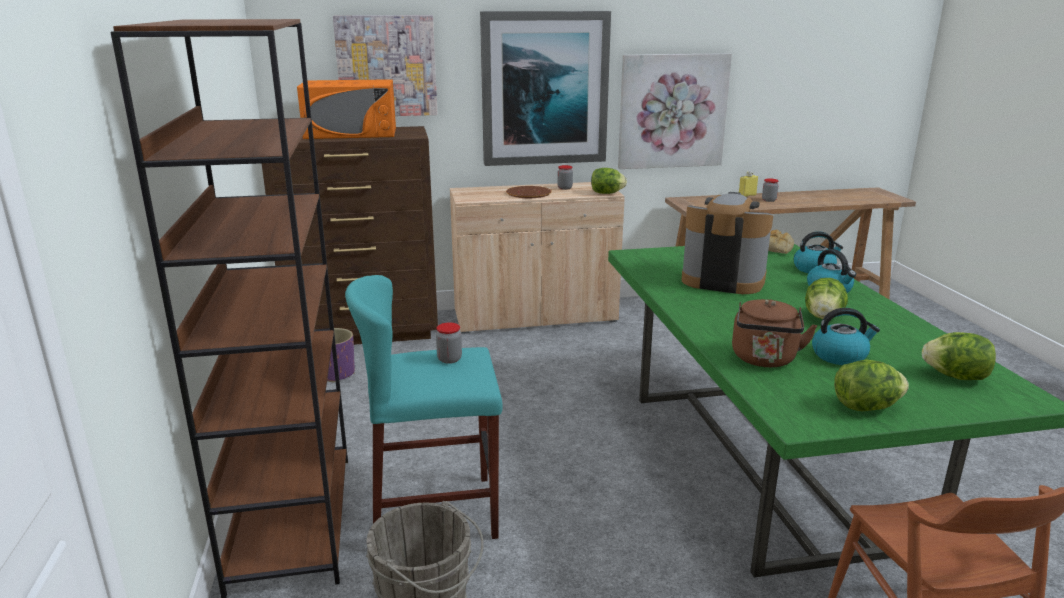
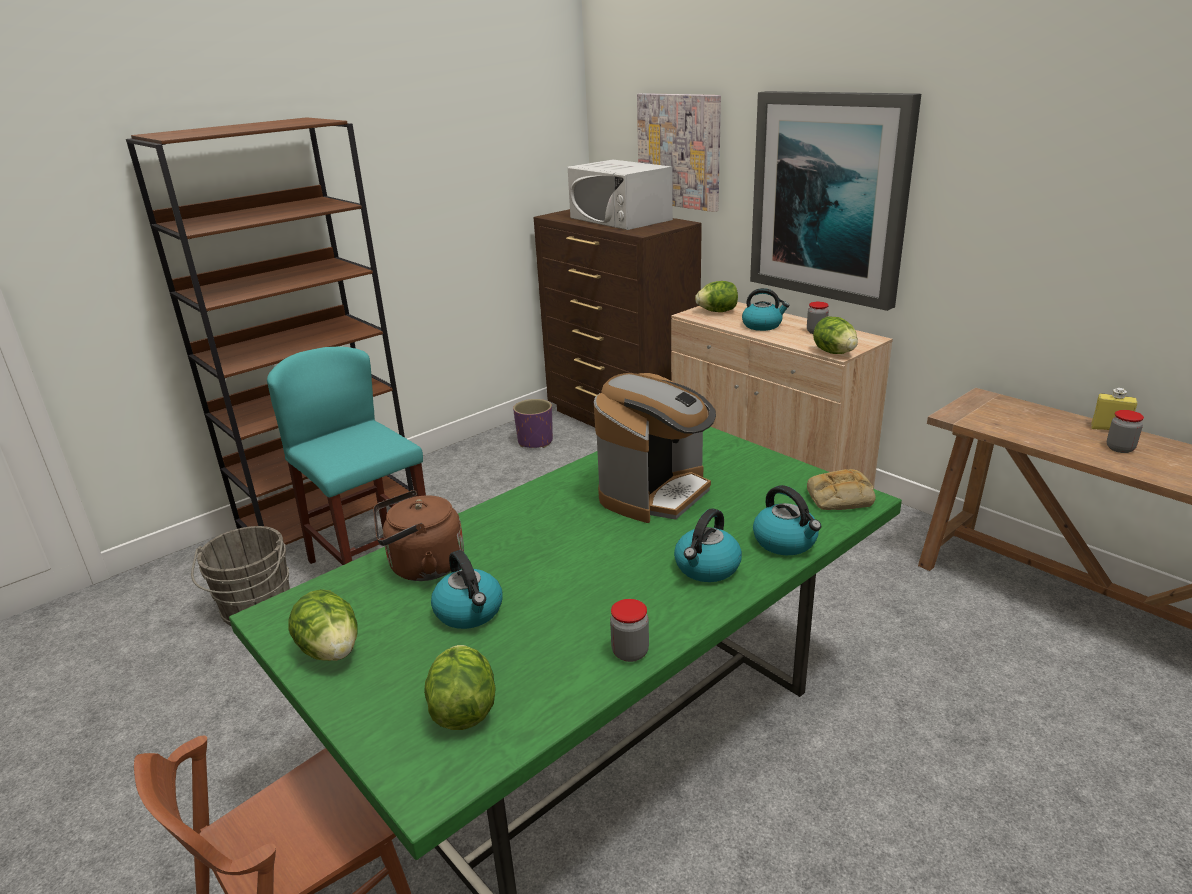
camera: 60 degrees right, 5 degrees up
(351, 133) = (620, 219): orange microwave -> white microwave
(449, 359) = (371, 441): jar -> jar (630, 652)
(528, 193) = (762, 325): brown plate -> kettle
(672, 111) = (1007, 258): picture -> none
(722, 280) = (655, 493): coffee machine -> coffee machine turned 45 degrees clockwise
(823, 317) = (592, 580): lettuce -> lettuce (717, 311)

